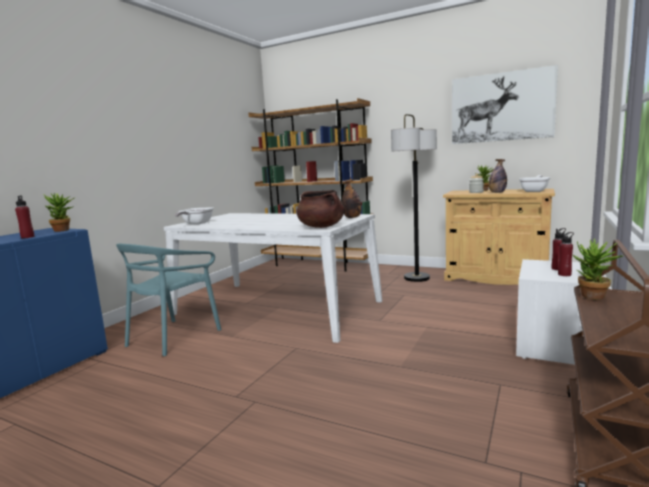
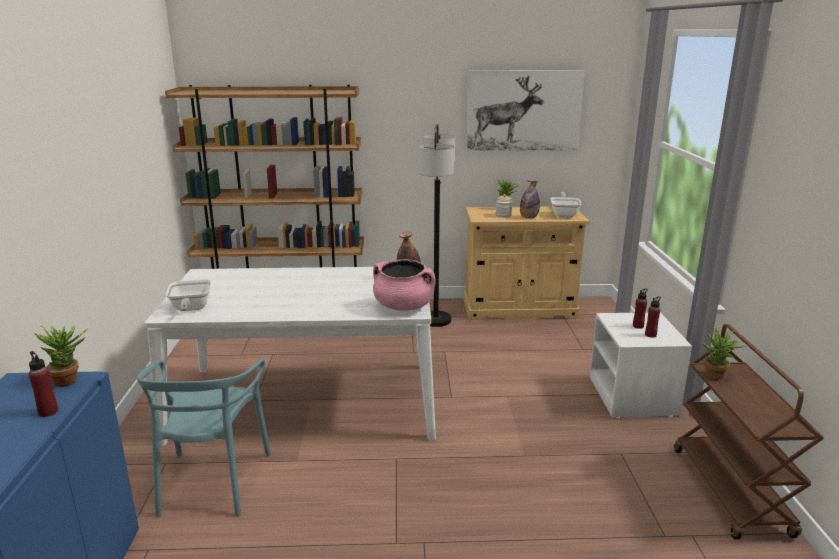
camera: 30 degrees left, 10 degrees up
(321, 227) = (404, 306): brown cooking pot -> pink cooking pot

